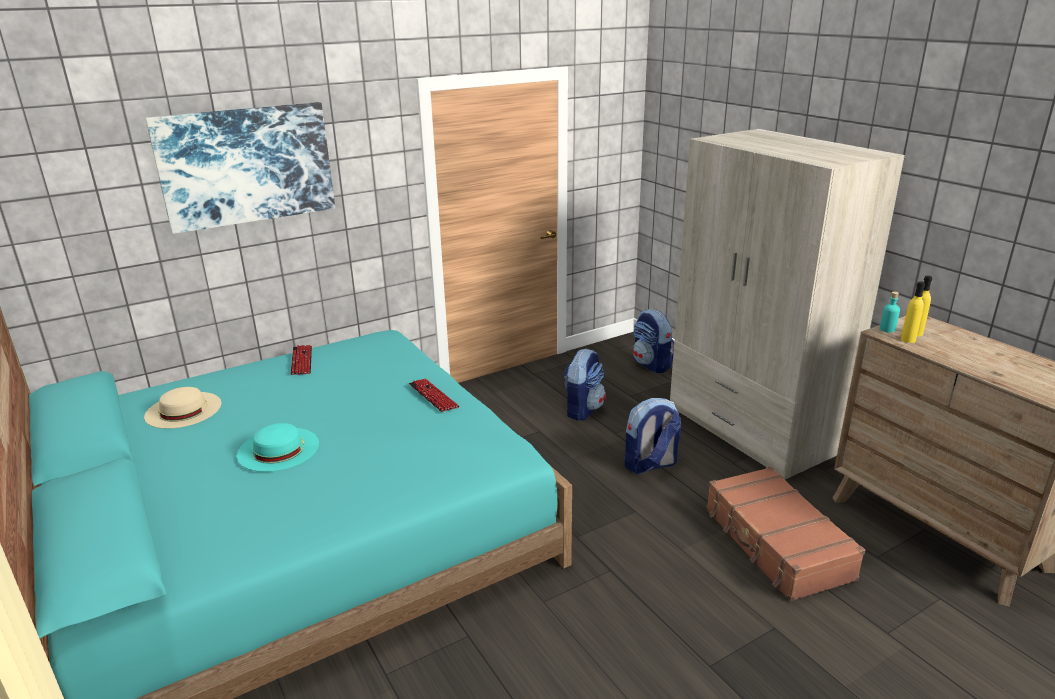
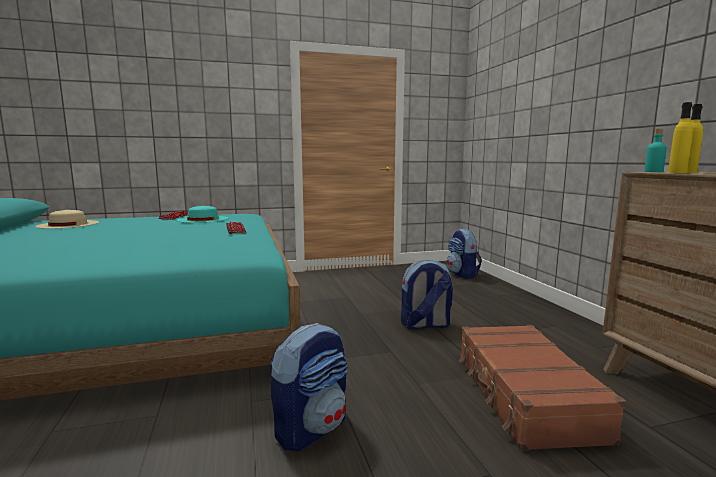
camera: 15 degrees right, 15 degrees down
(246, 165) = (163, 80): picture -> none
(278, 449) = (86, 237): turquoise hat -> turquoise hat (203, 219)
(582, 409) = (390, 290): backpack -> backpack (311, 428)
(752, 429) = (533, 315): beige wardrobe -> none

